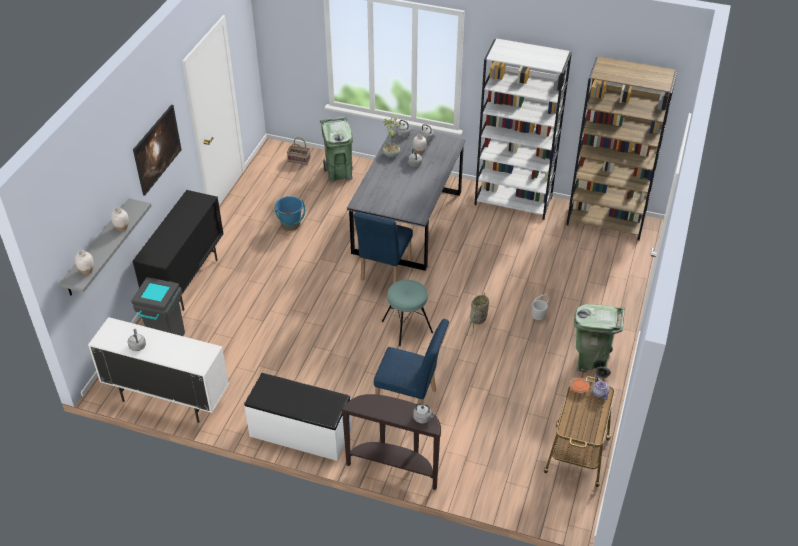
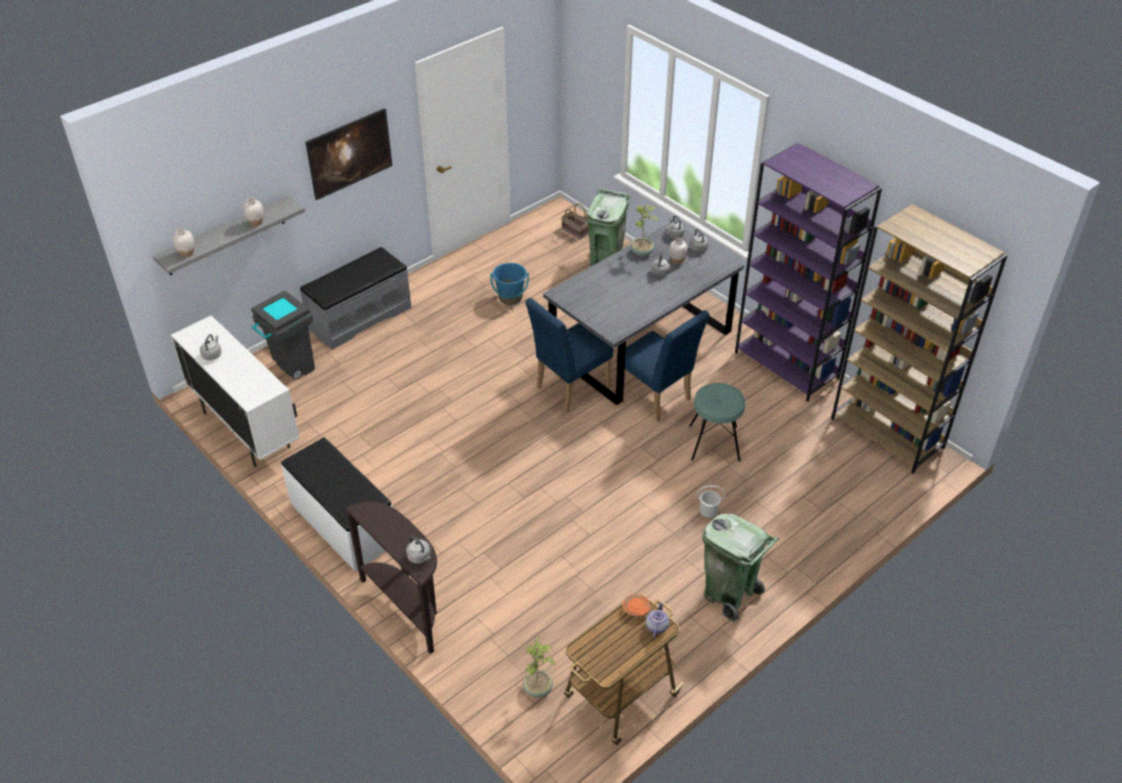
camera: 30 degrees right, 0 degrees up
(187, 281) = (359, 317): black cabinet -> grey bench
(407, 327) = (545, 459): turquoise stool -> turquoise stool (714, 443)
(410, 400) = (483, 542): blue chair -> blue chair (657, 398)
(477, 320) = (631, 486): basket -> none
(514, 201) = (787, 365): white bookcase -> purple bookcase
(523, 476) = (538, 688): none -> potted plant

